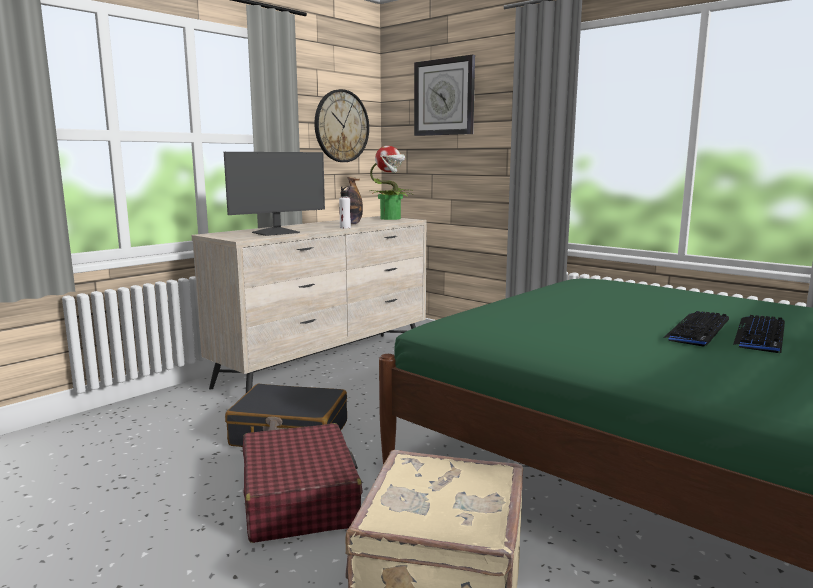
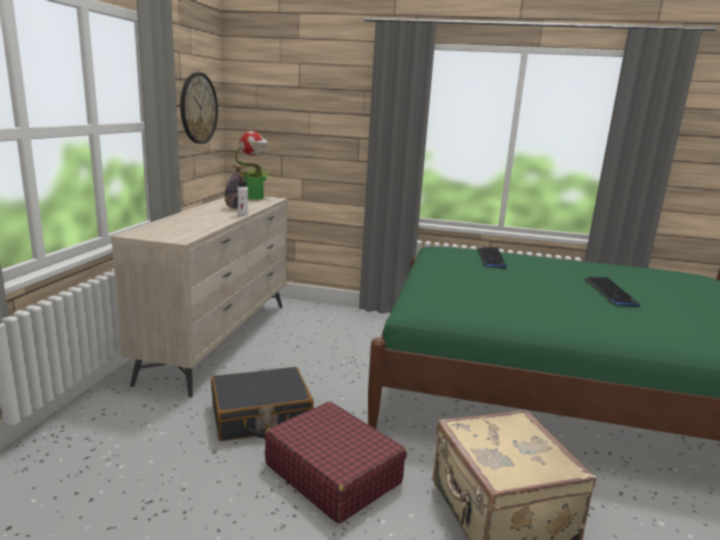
camera: 30 degrees left, 5 degrees up
(276, 233) = (195, 227): monitor -> none
(444, 97) = (296, 87): wall clock -> none
(697, 330) = (577, 293): keyboard -> keyboard (491, 258)

